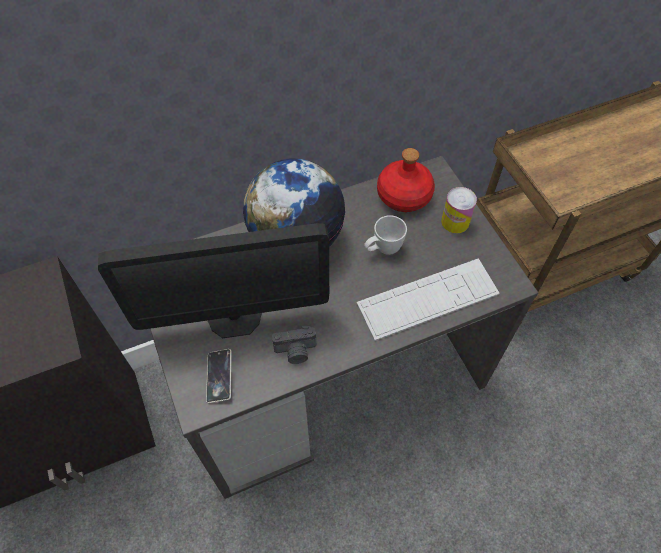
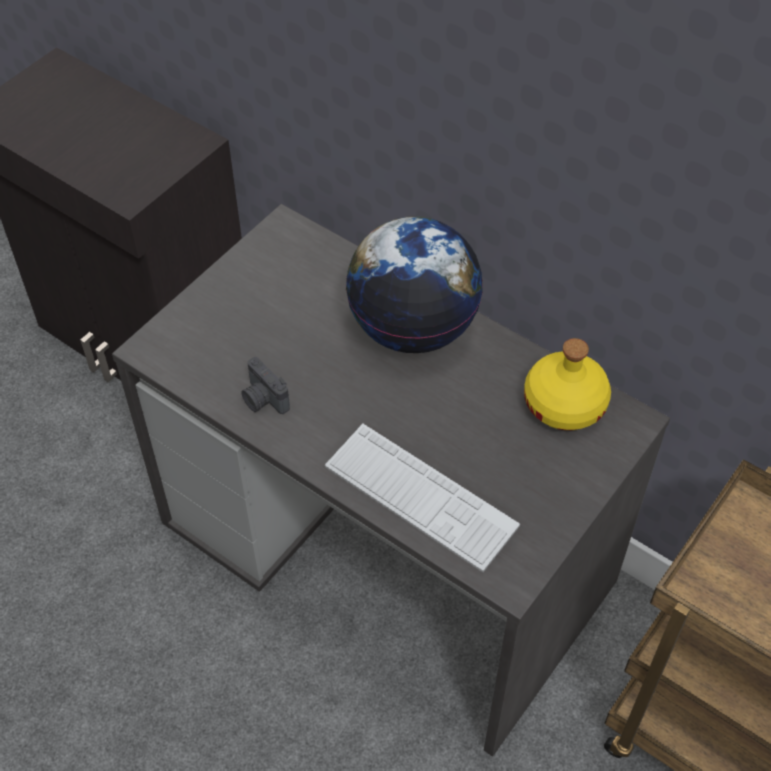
camera: 60 degrees right, 5 degrees down
(219, 377) = (191, 349): phone -> none
(234, 316) = (271, 325): monitor -> none
(382, 249) = (461, 418): white mug -> none
(404, 195) = (565, 404): red bottle -> yellow bottle
(455, 222) = (565, 477): can -> none

